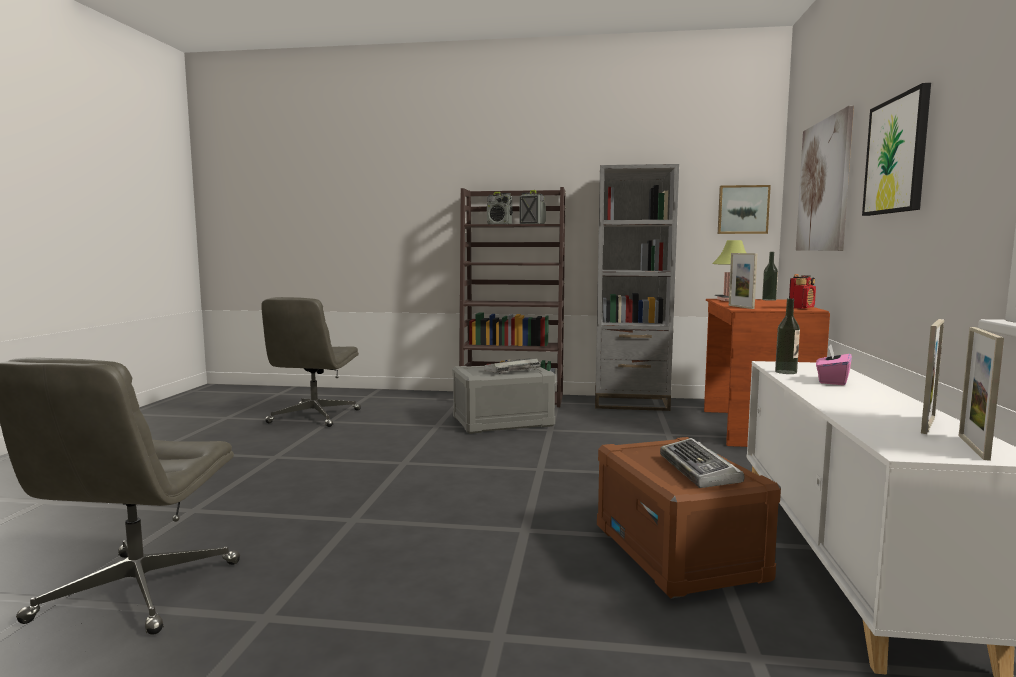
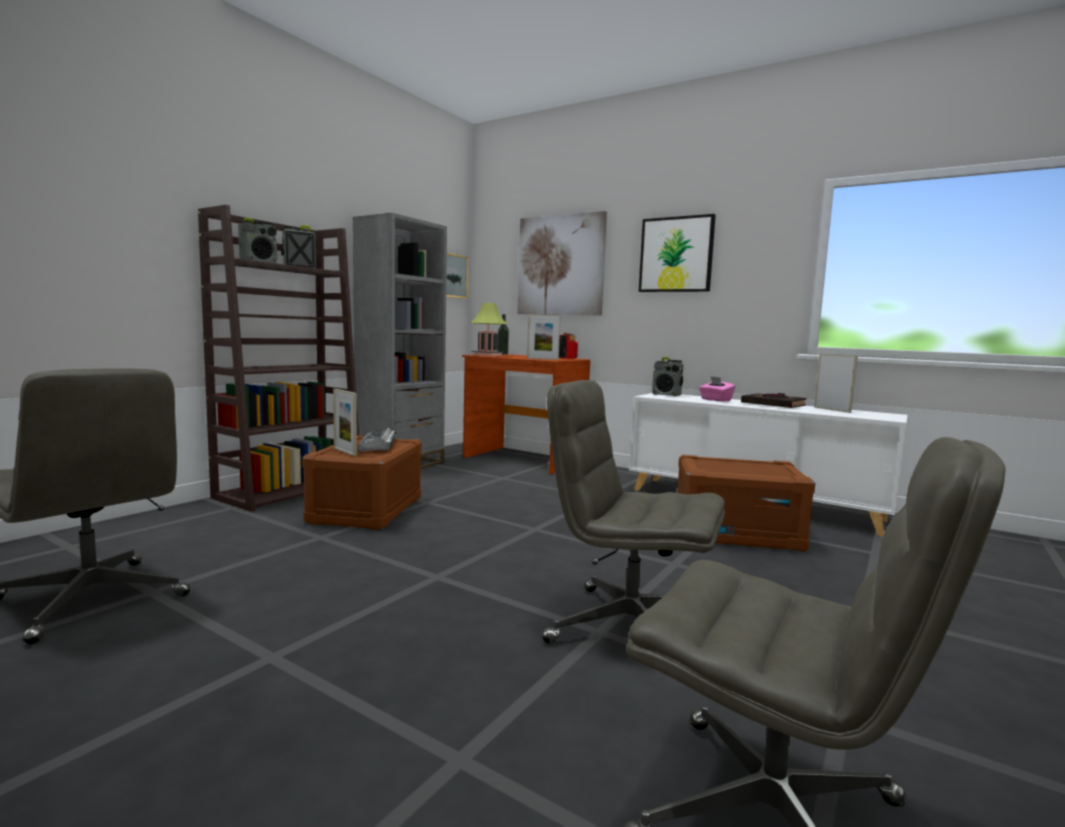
camera: 65 degrees left, 0 degrees up
(365, 527) = (627, 628): none -> grey office chair
(502, 422) = (367, 511): grey storage box -> brown storage box
(700, 471) = (760, 467): keyboard -> none
(786, 372) = (681, 399): bottle -> none
(813, 366) = (666, 395): none -> radio
(871, 401) = (773, 405): none -> black book
(973, 447) = (876, 413): picture frame -> picture frame (345, 452)

